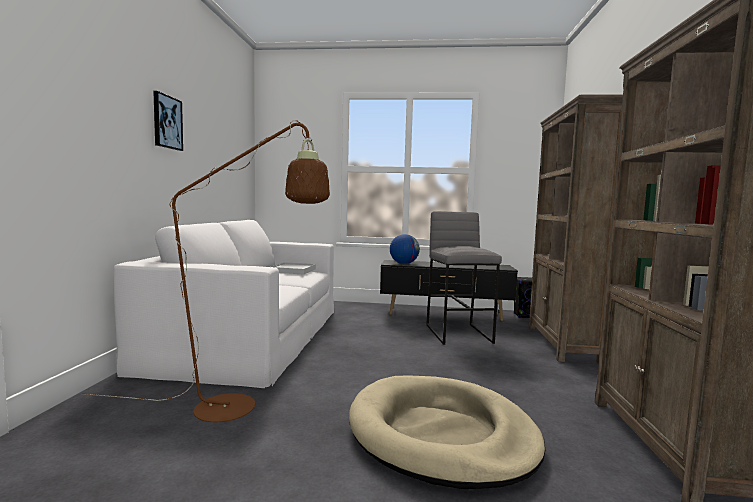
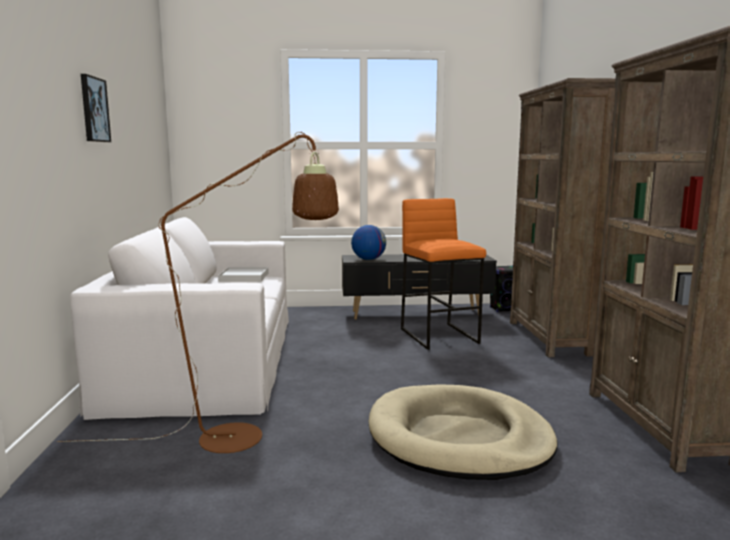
camera: 10 degrees left, 5 degrees up
(459, 334) = (440, 336): grey stool -> orange stool

